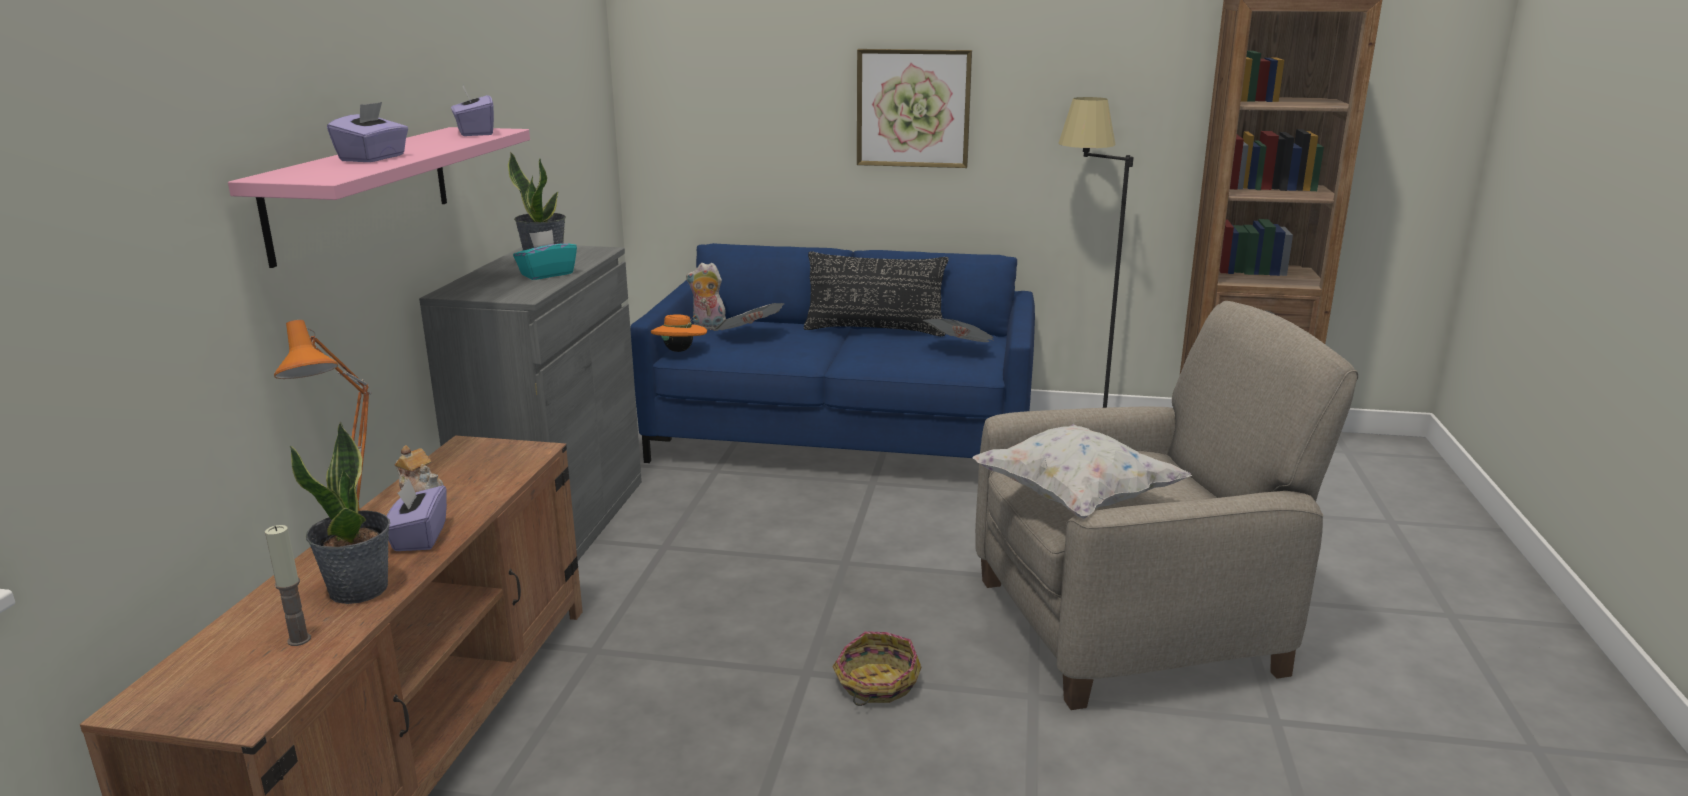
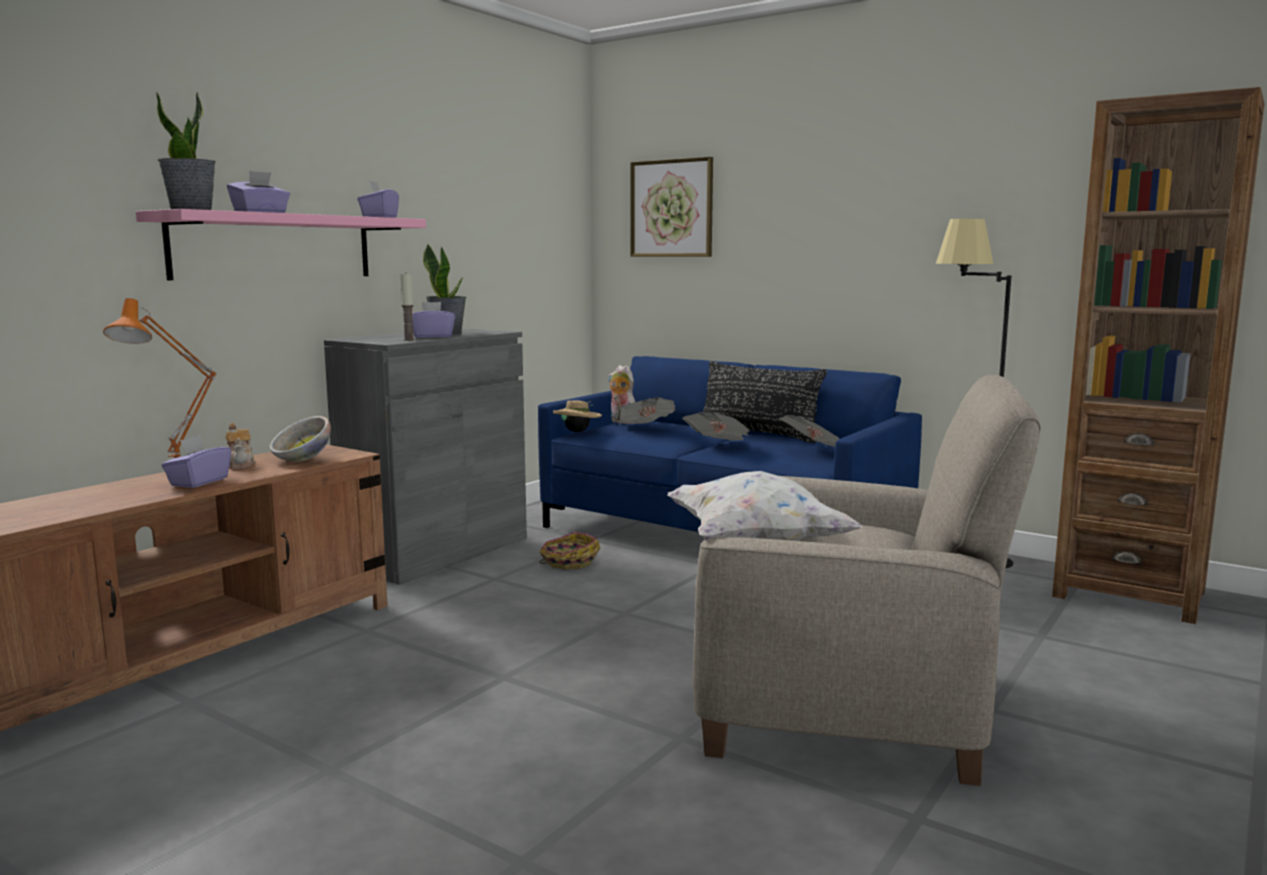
camera: 25 degrees right, 10 degrees down
(299, 640) = (40, 514): candle -> candle (409, 340)
(360, 589) = (117, 499): potted plant -> potted plant (191, 209)
(489, 472) = (302, 460): none -> bowl
(547, 274) = (432, 336): turquoise tissue box -> purple tissue box
(679, 351) = (577, 432): orange hat -> beige hat
(857, 353) = (718, 445): none -> newspaper
(876, 683) = (551, 697): basket -> basket (568, 562)
(913, 108) = (818, 239): picture -> picture (671, 208)

